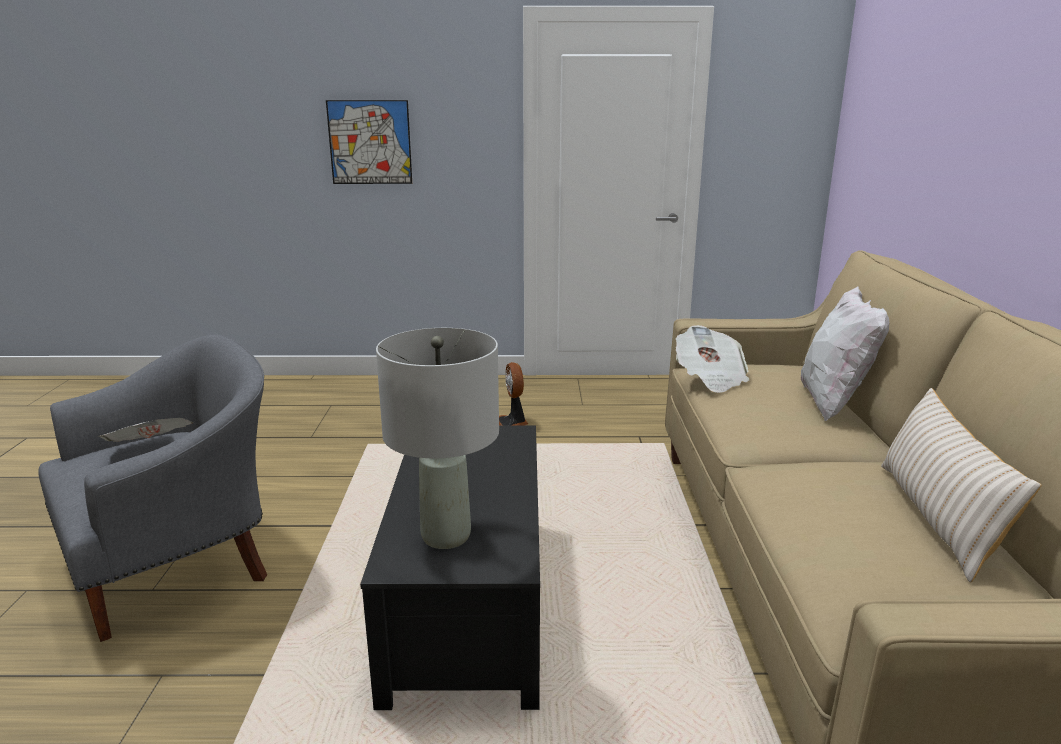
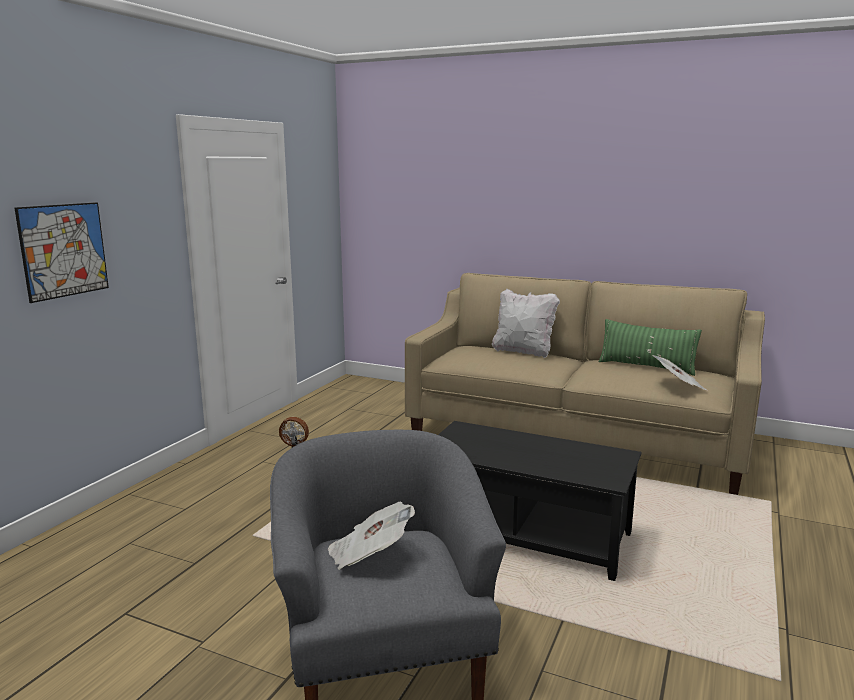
camera: 65 degrees left, 5 degrees down
(445, 536) = (585, 464): grey table lamp -> none
(710, 378) = (469, 362): newspaper -> newspaper (678, 386)
(937, 517) = (646, 366): beige pillow -> green pillow

